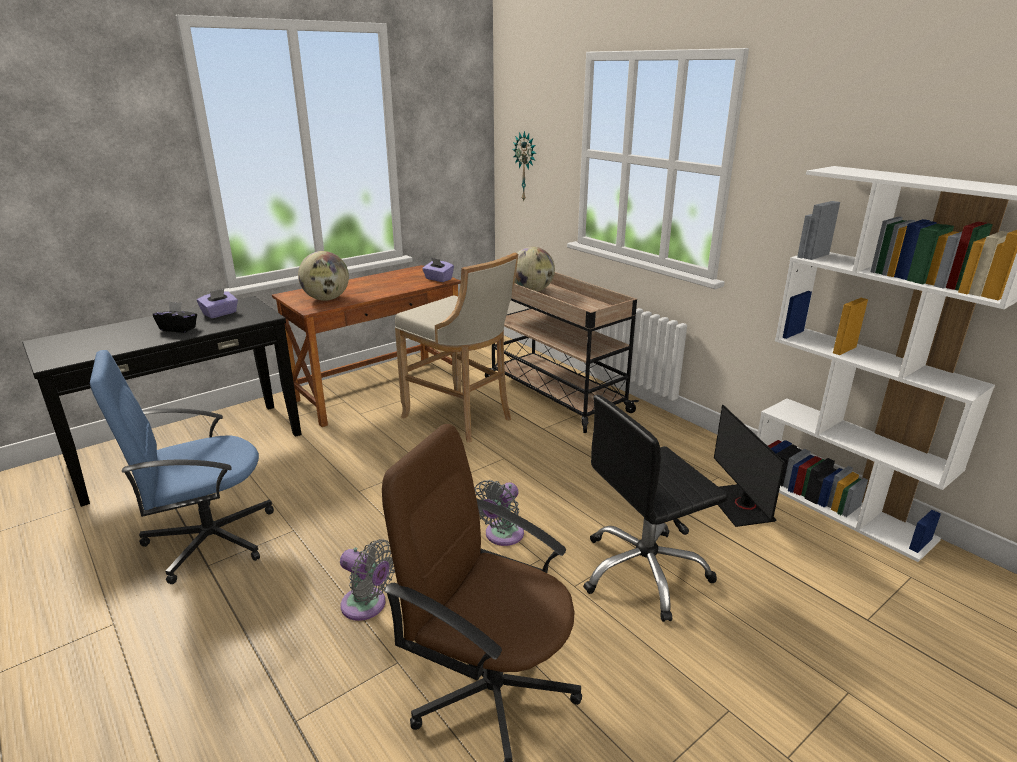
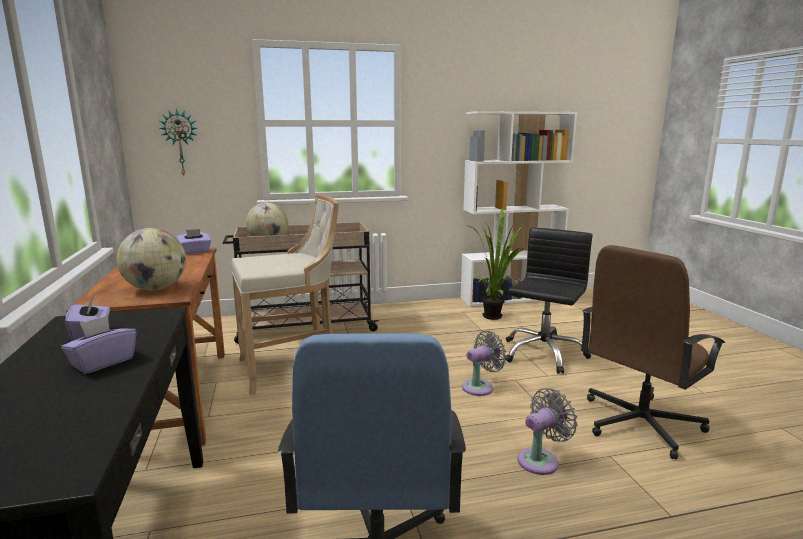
camera: 65 degrees left, 10 degrees down
(178, 329) = (103, 362): black tissue box -> purple tissue box
(502, 535) = (480, 387): grey fan -> grey fan turned 90 degrees counterclockwise
(644, 572) = (543, 353): black office chair -> black office chair turned 150 degrees counterclockwise
(740, 505) = (495, 315): monitor -> potted plant

